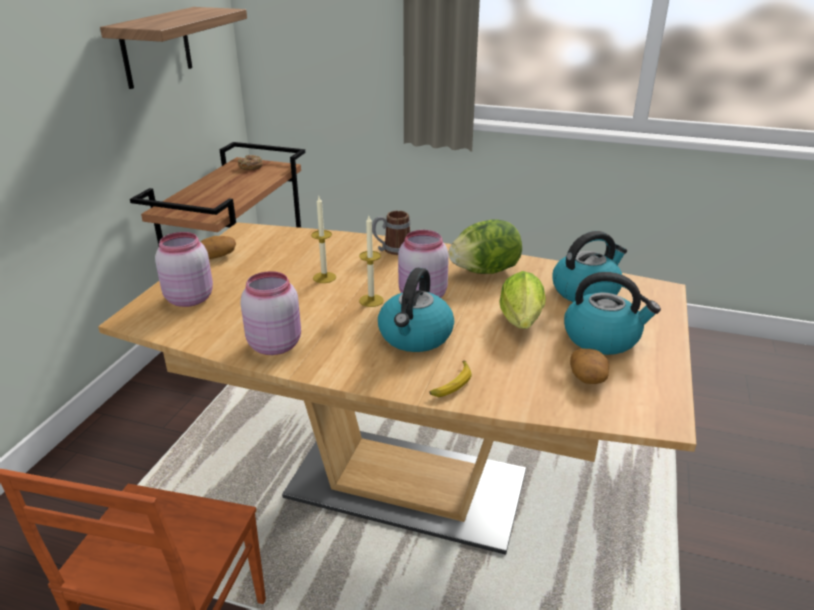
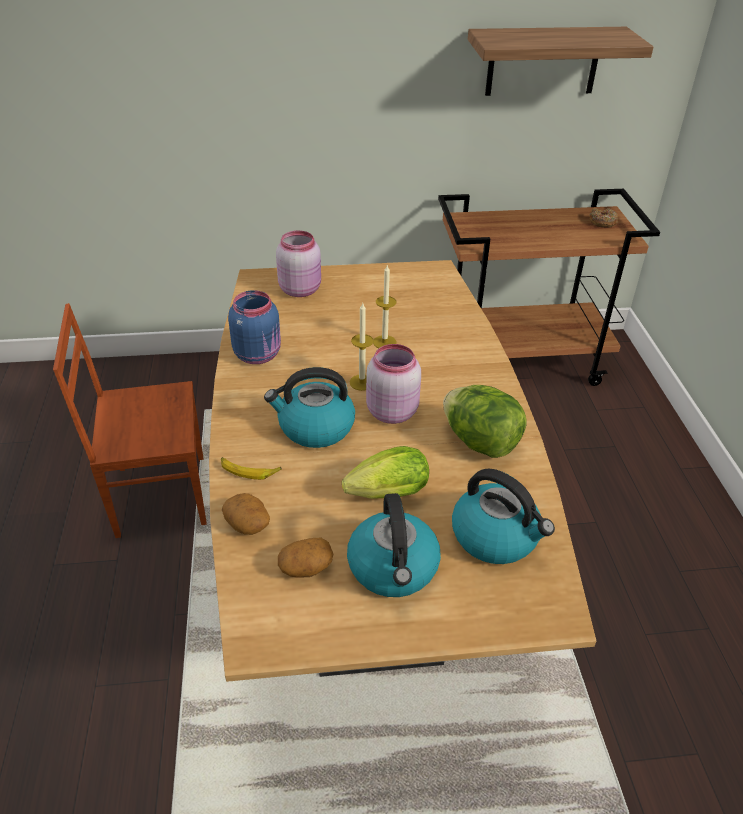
camera: 65 degrees right, 10 degrees up
(218, 256) = (379, 275): potato -> potato (248, 524)
(274, 344) = (259, 354): pink jar -> blue jar
(392, 250) = (473, 365): mug -> none

